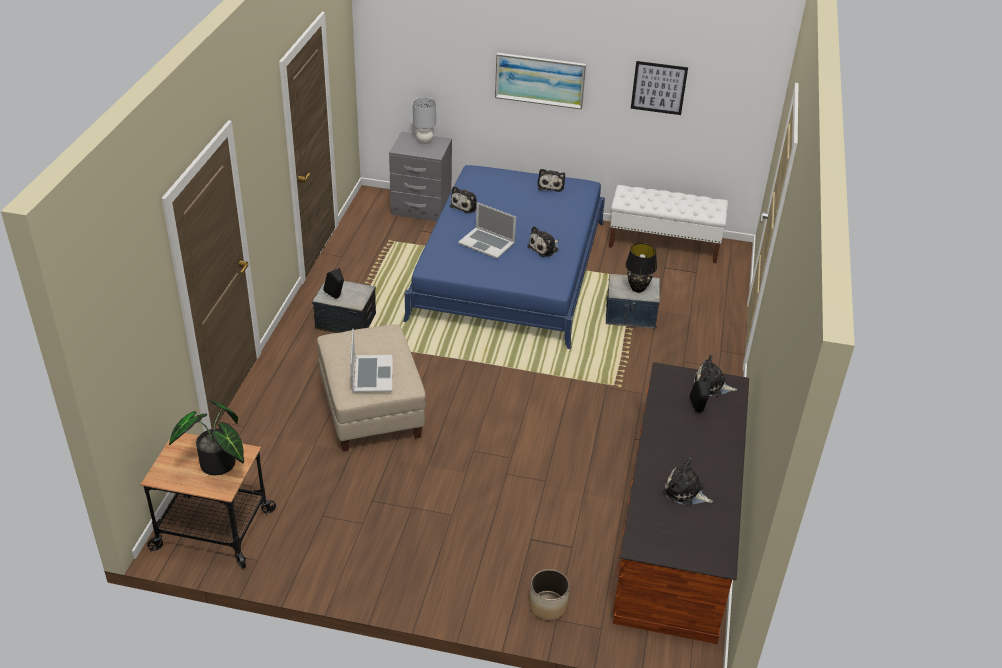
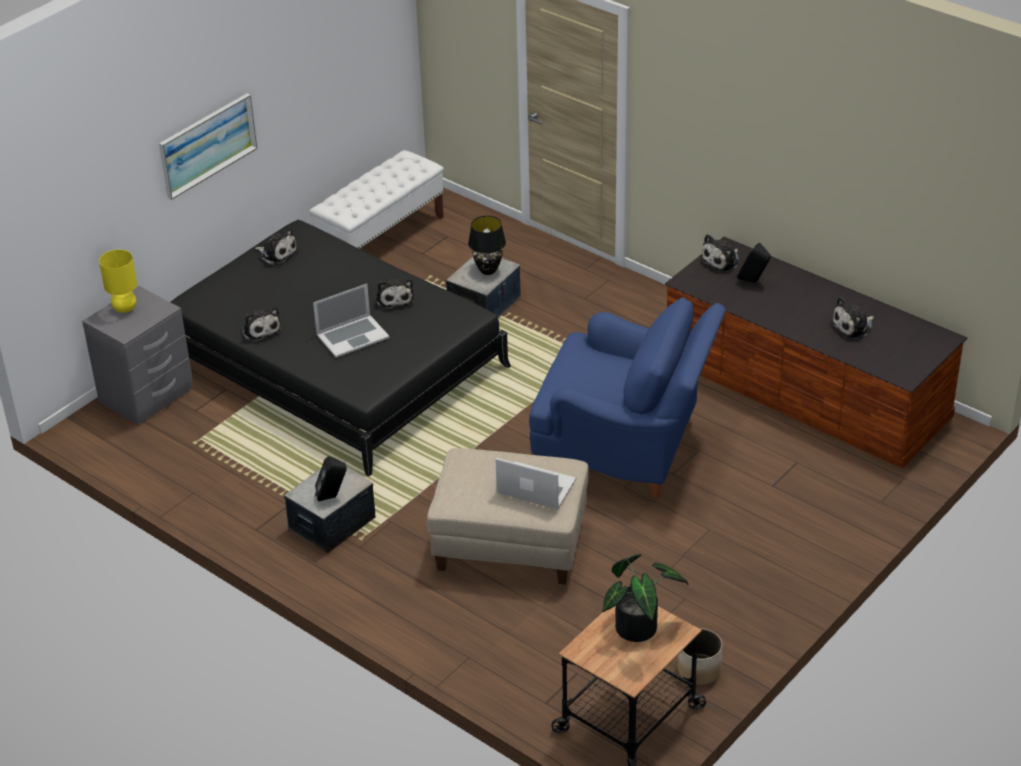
camera: 60 degrees left, 0 degrees up
(424, 141) = (125, 308): grey table lamp -> yellow table lamp
(509, 269) = (335, 364): blue bed -> black bed
(516, 438) = (625, 450): none -> blue armchair
(547, 606) = (861, 502): planter -> planter (699, 670)
(659, 88) = (316, 72): picture -> none

